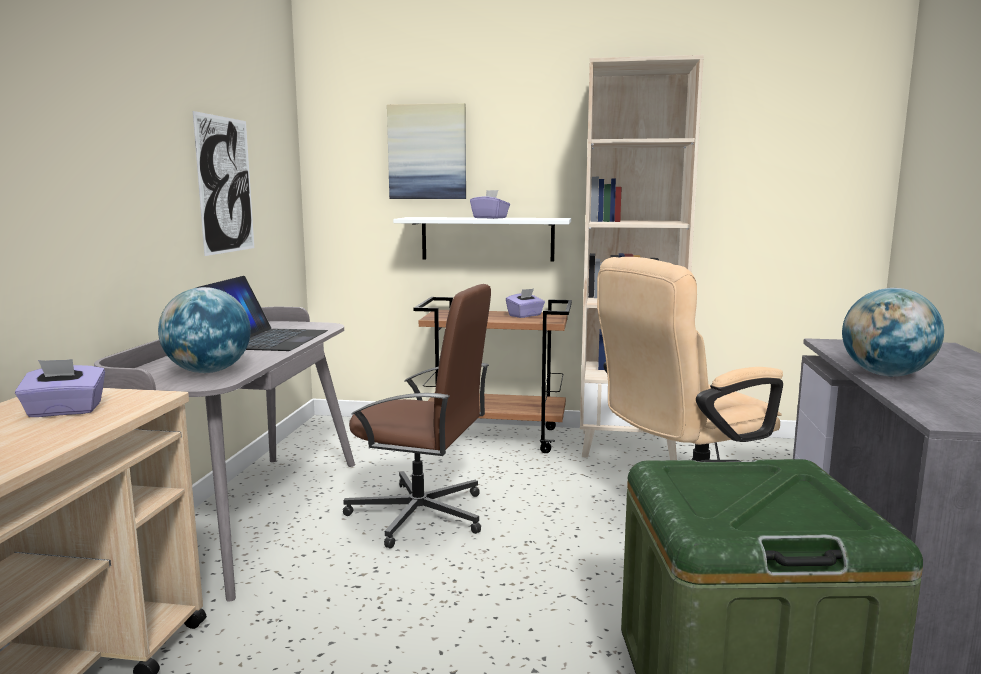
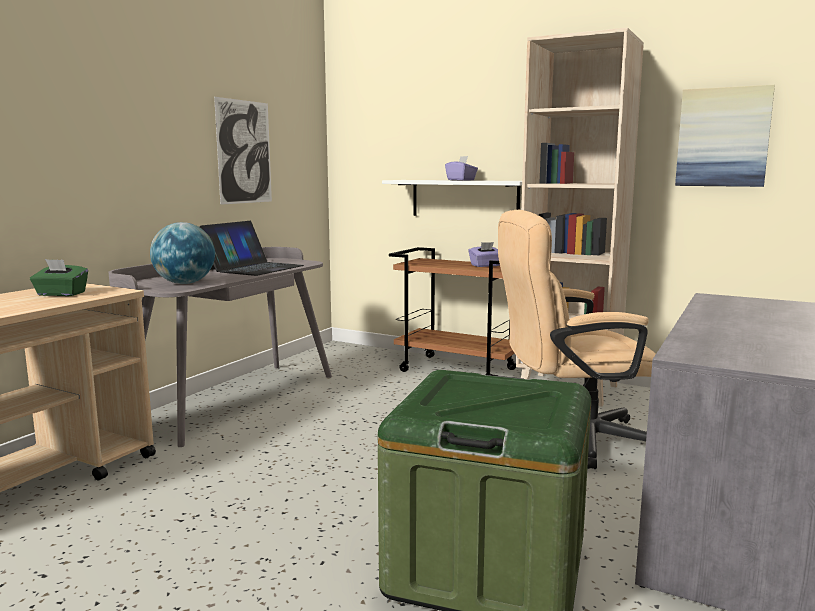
camera: 20 degrees right, 0 degrees up
(64, 411) = (61, 294): purple tissue box -> green tissue box
(421, 515) = (350, 415): brown office chair -> none
(427, 152) = (419, 125): picture -> picture (723, 137)
(886, 375) = (709, 322): globe -> none

